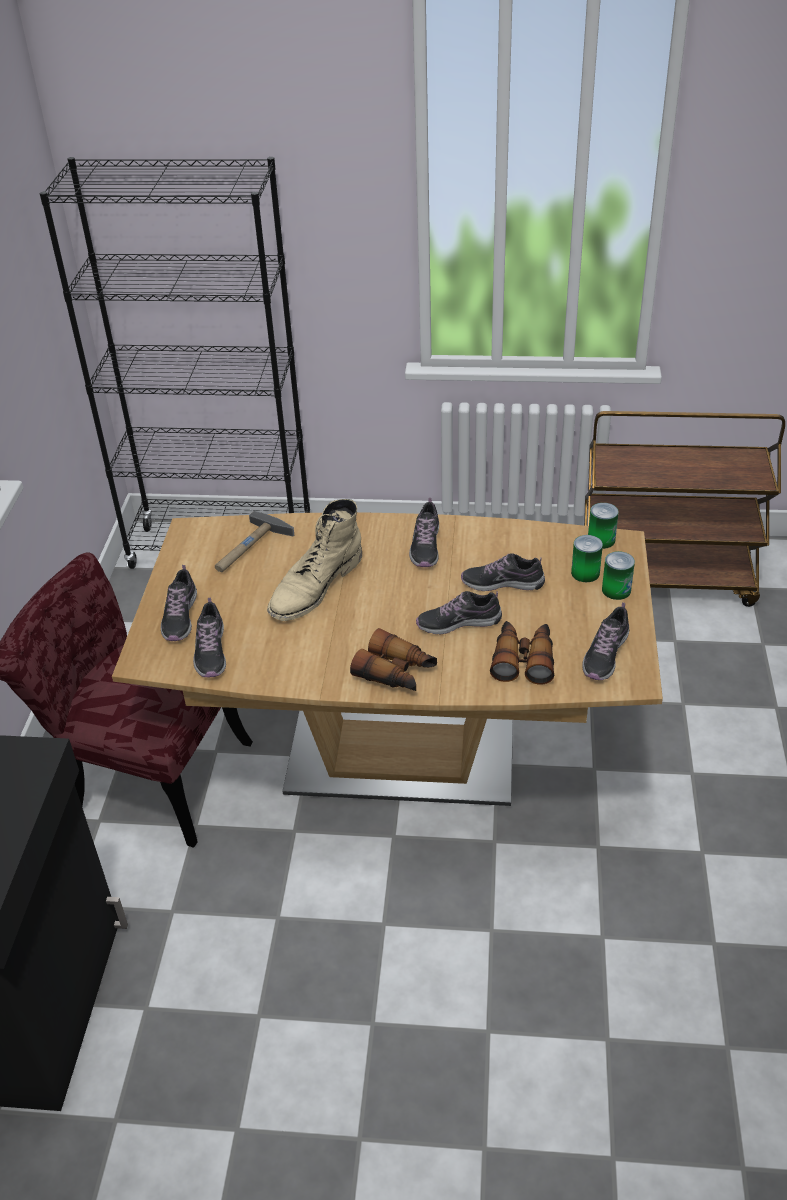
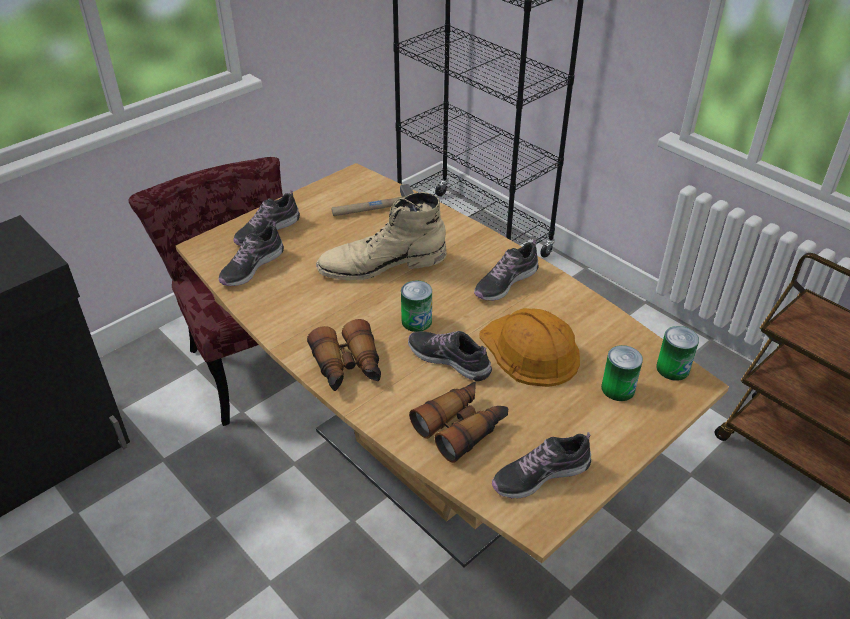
camera: 40 degrees right, 0 degrees up
(502, 583) = (530, 351): shoe -> orange hard hat
(616, 590) = (628, 423): can -> can (416, 321)

